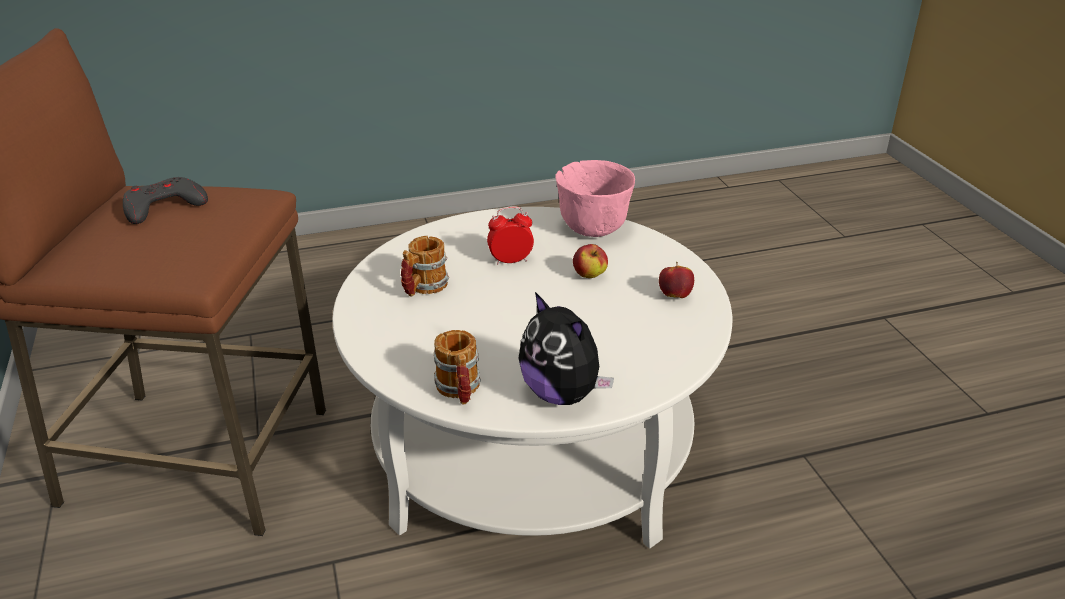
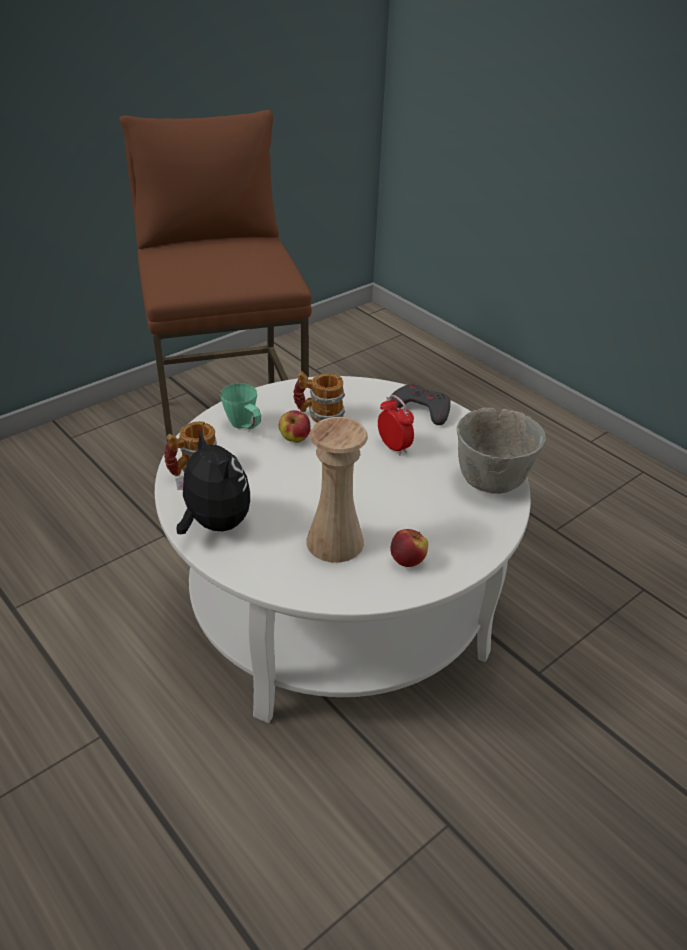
camera: 65 degrees right, 5 degrees up
(163, 206) = (240, 254): grey game controller -> grey game controller (420, 409)
(407, 339) = (245, 427): none -> green mug
(562, 394) = (214, 524): plush toy -> plush toy turned 120 degrees clockwise
(589, 275) = (403, 498): apple -> apple (294, 439)
(592, 228) = (491, 480): pink bowl -> grey bowl
(630, 326) = (335, 542): none -> beige vase

